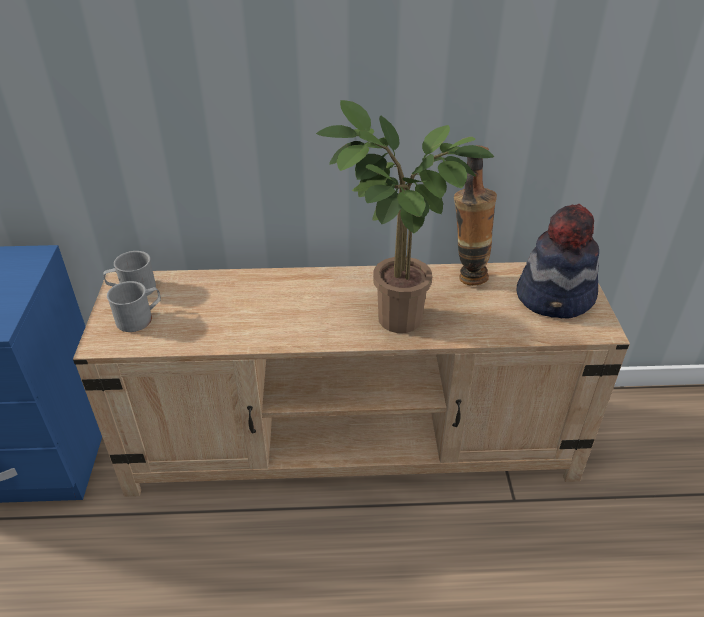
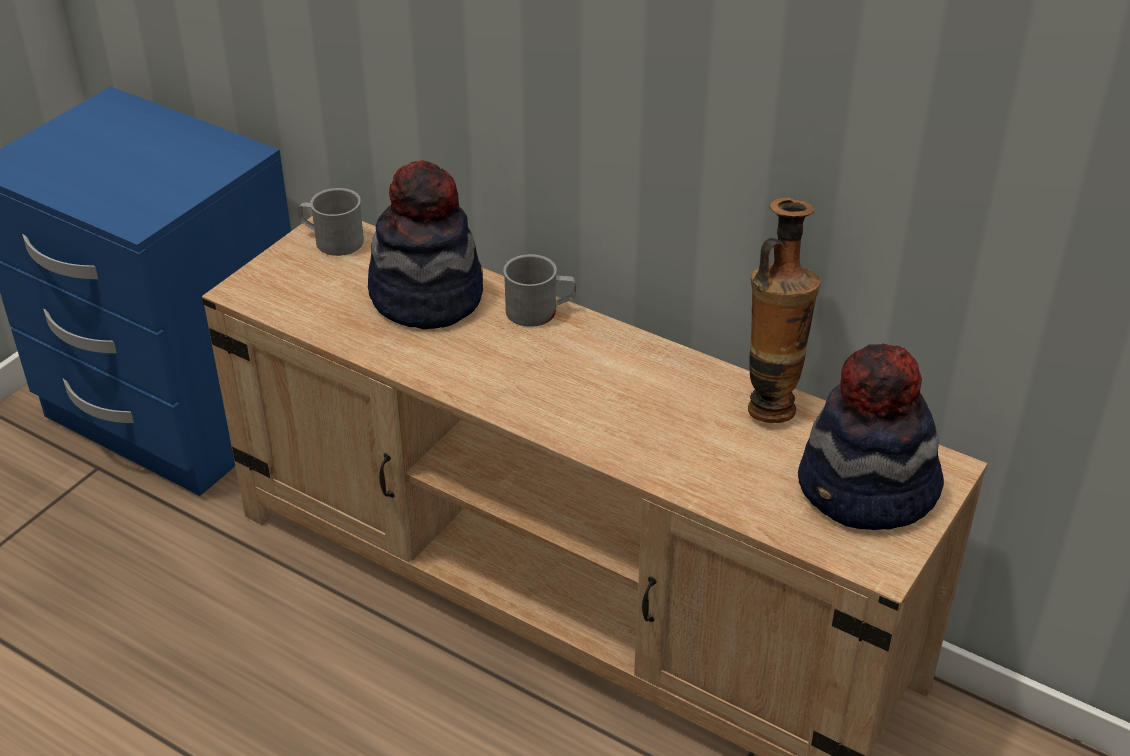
camera: 35 degrees right, 0 degrees up
(140, 318) = (308, 279): grey mug -> grey mug (540, 311)
(226, 297) = (426, 296): none -> hat
(393, 322) = (597, 419): potted plant -> none

